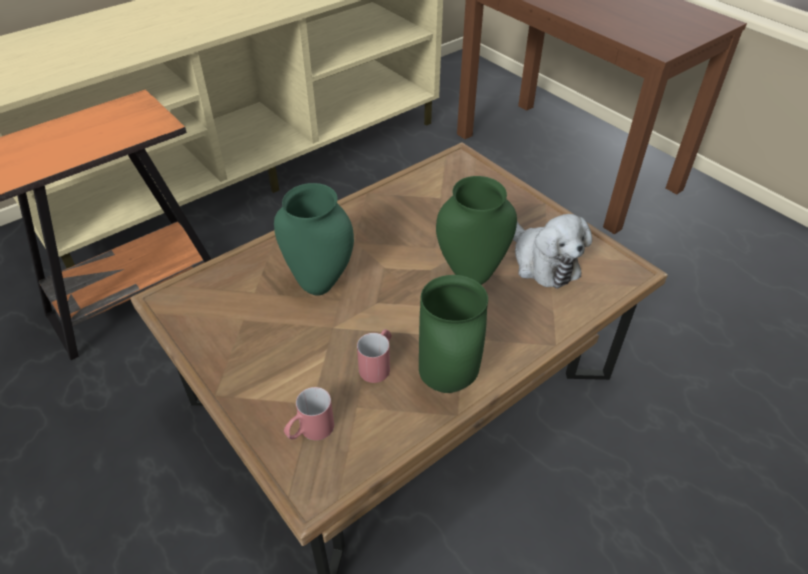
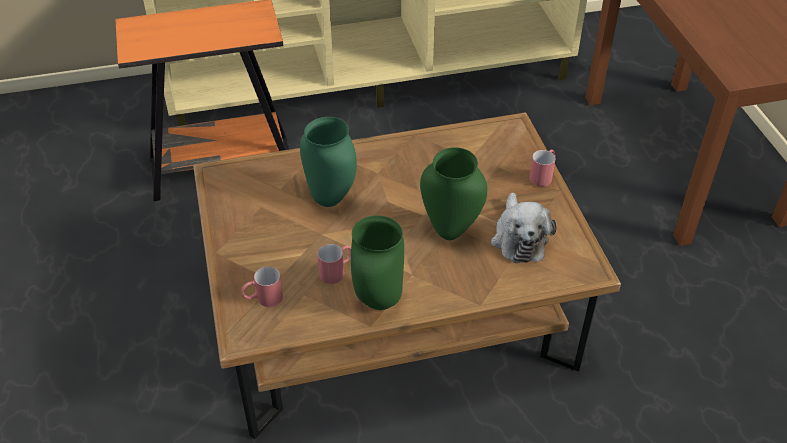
camera: 25 degrees right, 0 degrees up
(520, 194) = (543, 175): none -> red mug

